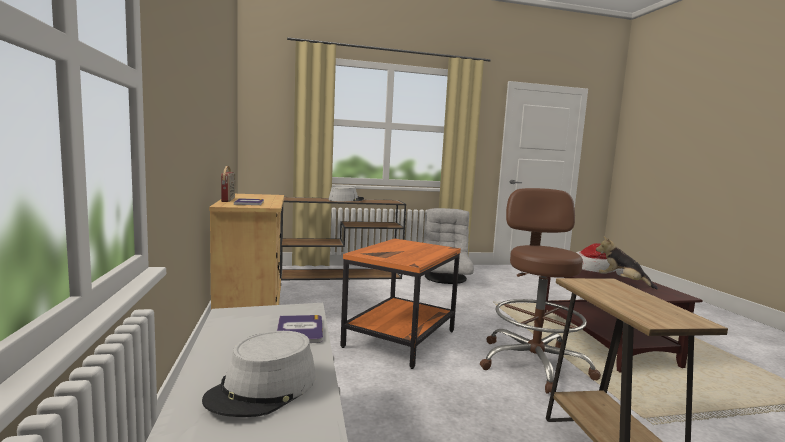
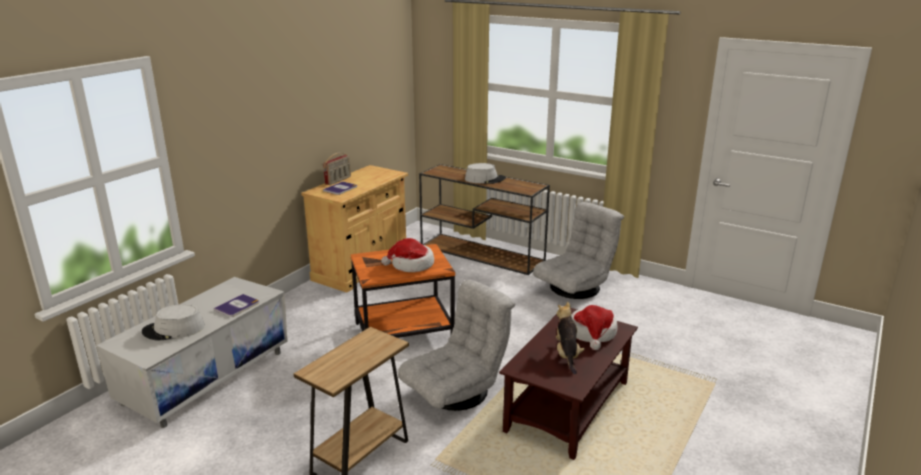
camera: 45 degrees right, 15 degrees up
(418, 250) = (411, 265): none -> hat
(533, 362) = (456, 393): brown stool -> grey armchair

